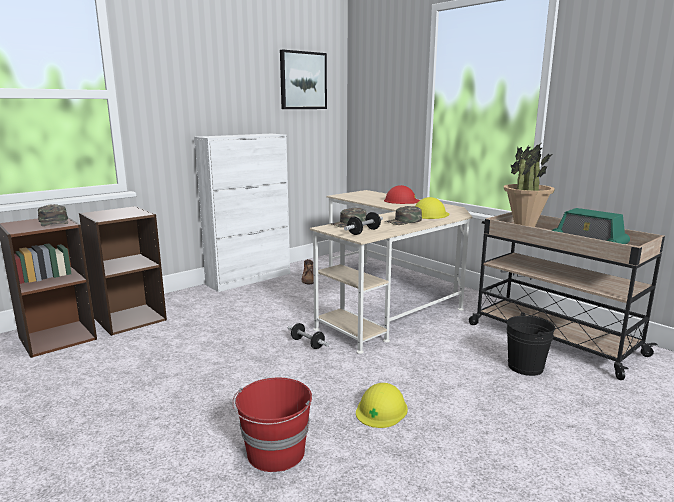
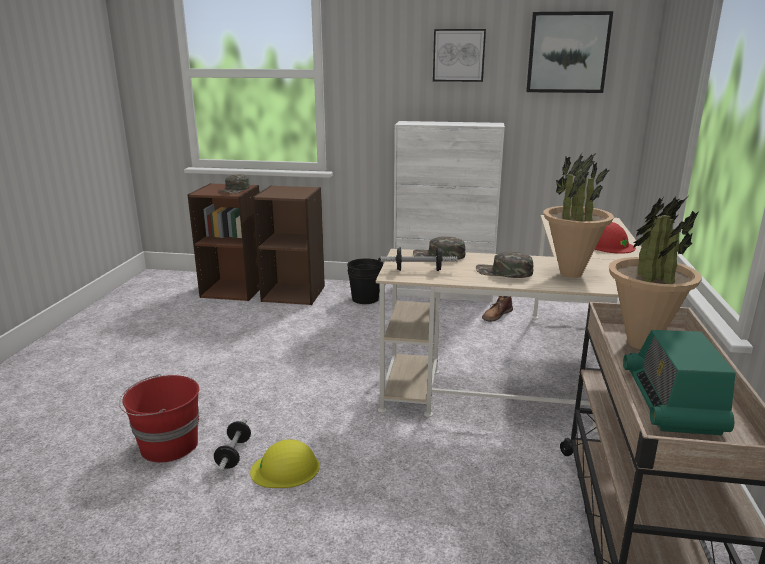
camera: 50 degrees right, 5 degrees up
(233, 80) = (458, 55): none -> picture
(307, 343) = (359, 377): dumbbell -> dumbbell (234, 454)
(430, 214) = (570, 273): yellow hard hat -> potted plant
(525, 367) = (508, 537): black bucket -> black bucket (365, 299)

